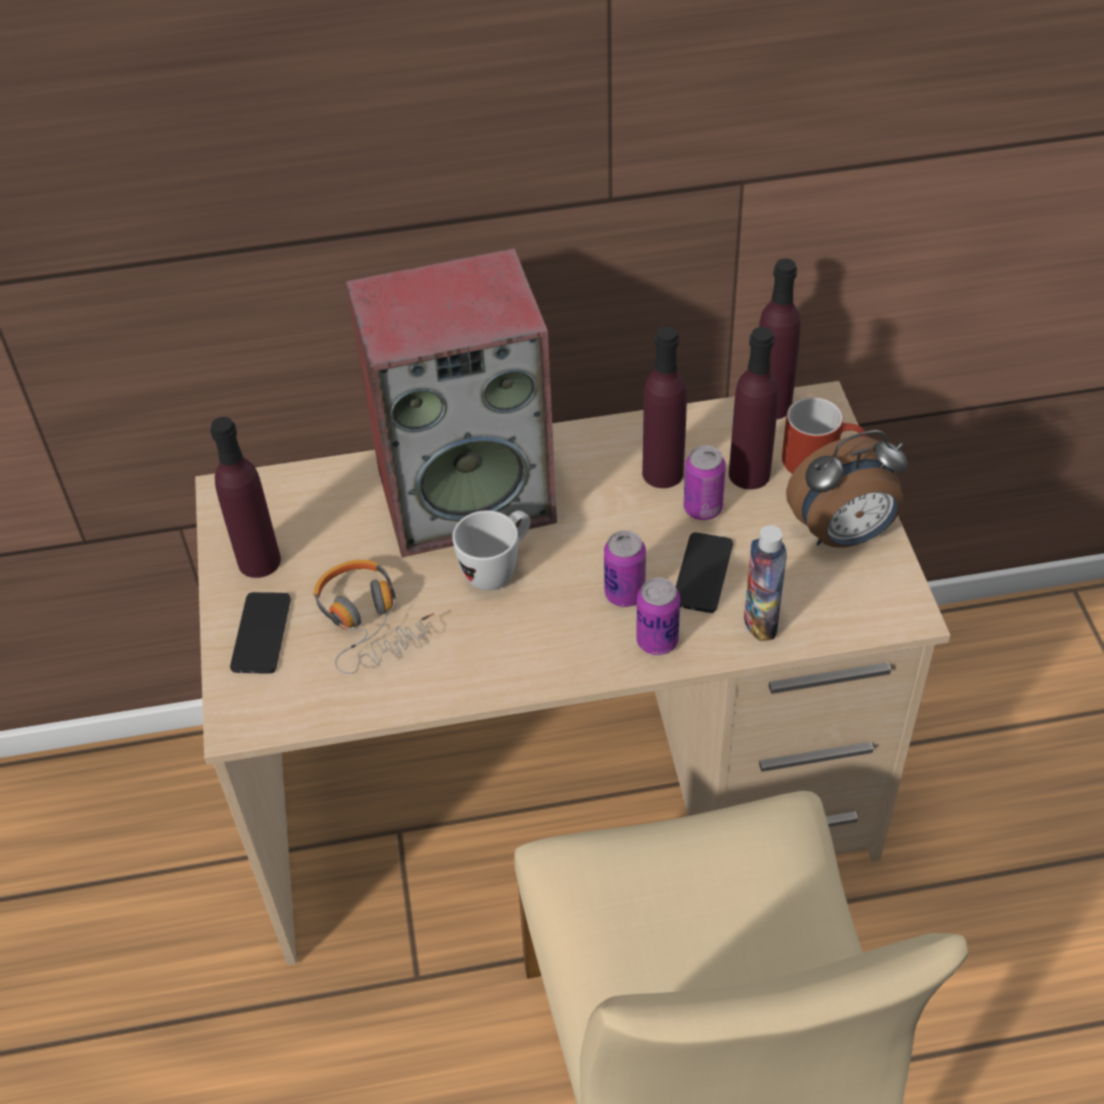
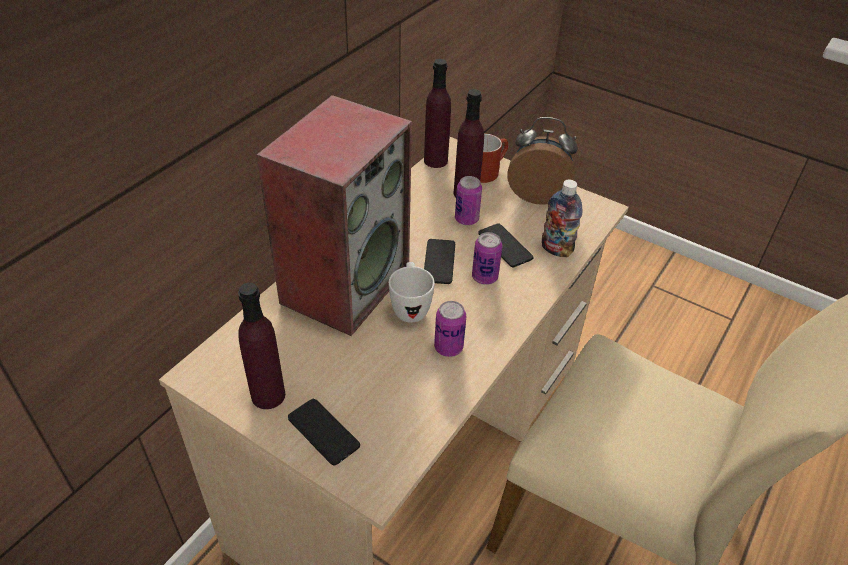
camera: 50 degrees left, 5 degrees down
(368, 622) = (377, 380): headphones -> none
(598, 539) = (439, 262): none -> phone
(657, 641) = (527, 287): can -> can (448, 347)
(663, 473) = (427, 215): purple bottle -> none
(843, 535) = (537, 194): alarm clock -> alarm clock turned 105 degrees counterclockwise

